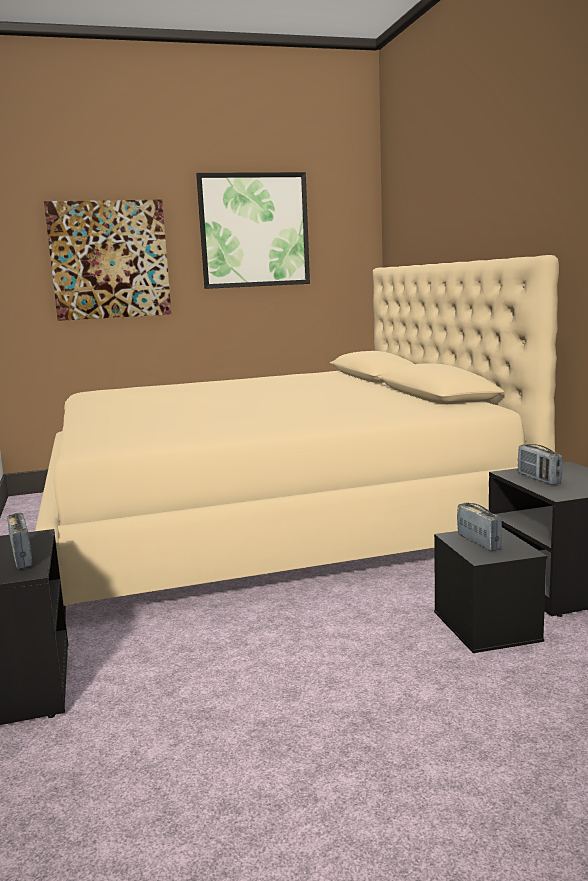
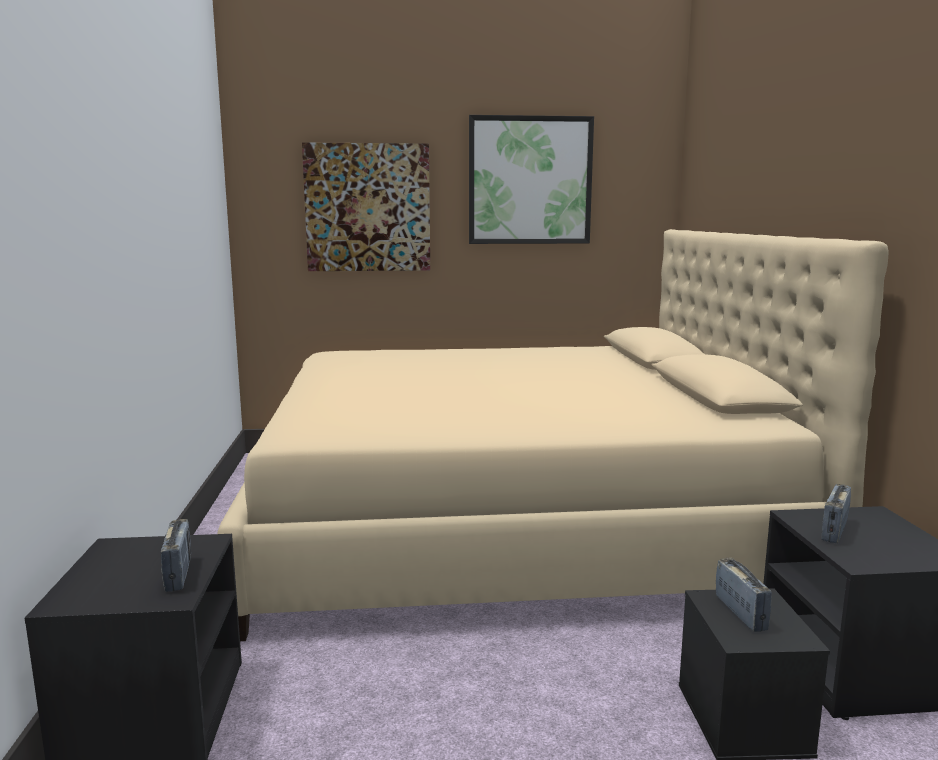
camera: 10 degrees right, 0 degrees up
(538, 479) = (834, 531): radio -> radio turned 45 degrees clockwise

